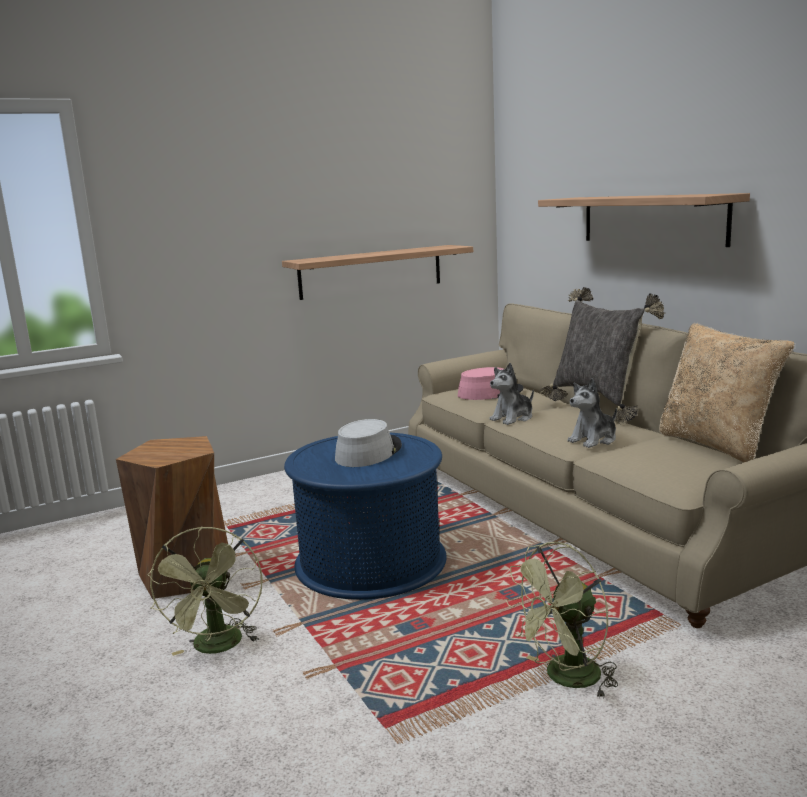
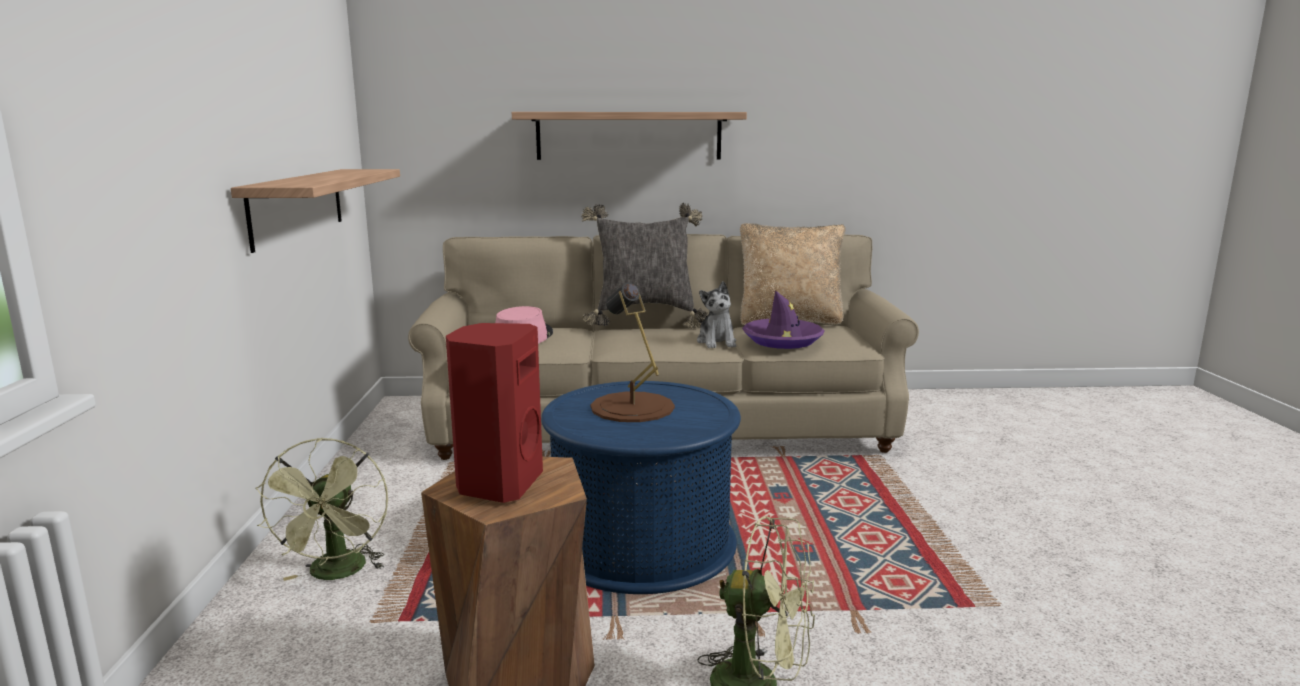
camera: 65 degrees left, 0 degrees up
(164, 448) = (497, 484): none -> red speaker
(368, 452) = (632, 407): grey hat -> brown table lamp
(513, 418) = (608, 349): plush toy -> none
(565, 679) = (930, 513): green fan -> green fan (337, 574)
(633, 456) = (782, 340): none -> purple hat

